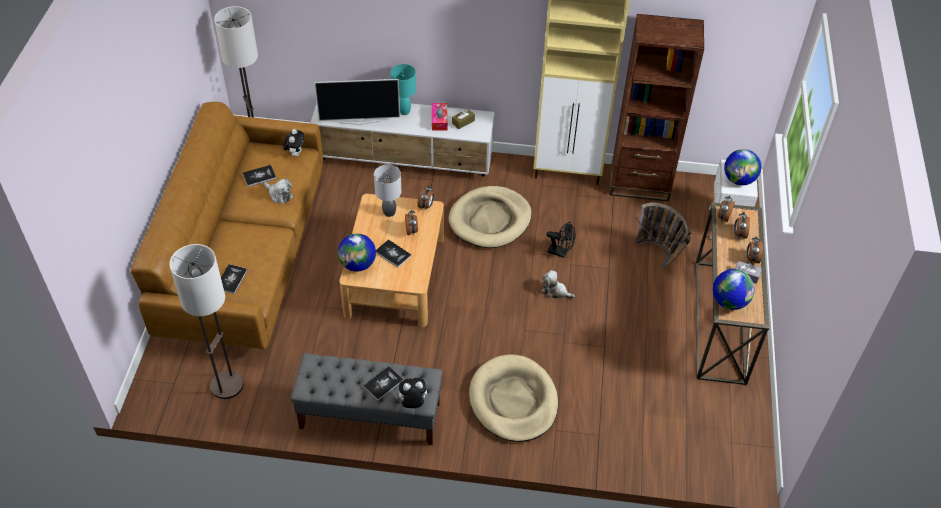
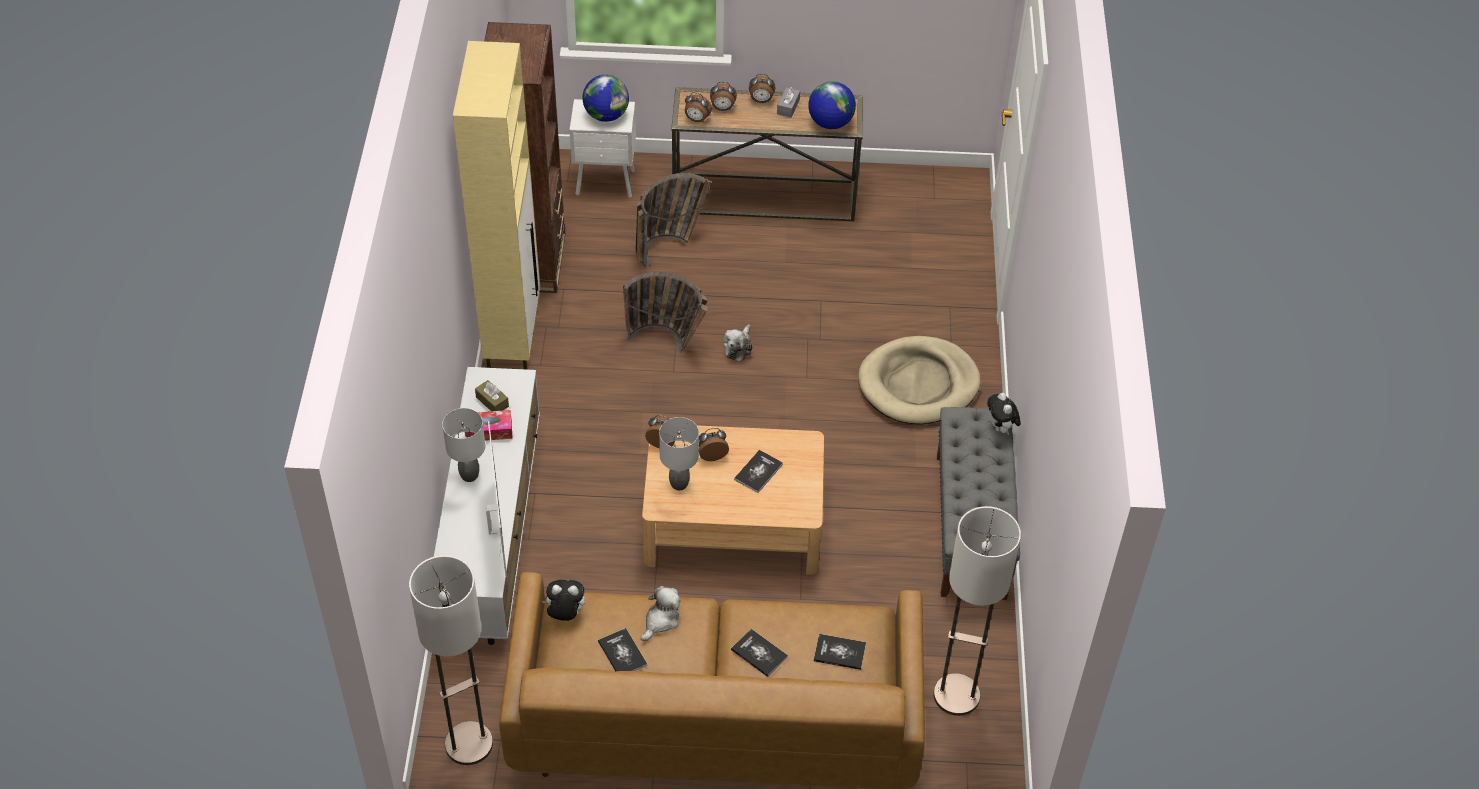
camera: 95 degrees left, 0 degrees up
(358, 264) = (783, 509): globe -> none
(383, 384) = (980, 459): book -> book (759, 653)
(405, 111) = (469, 475): turquoise table lamp -> grey table lamp
(490, 220) = (614, 420): beige dog bed -> none
(560, 252) = (669, 343): black fan -> basket

